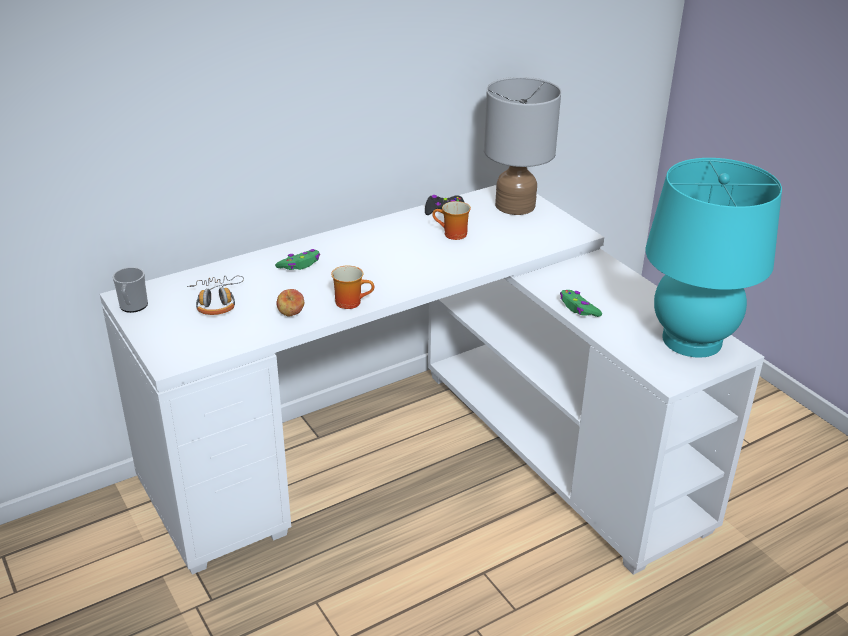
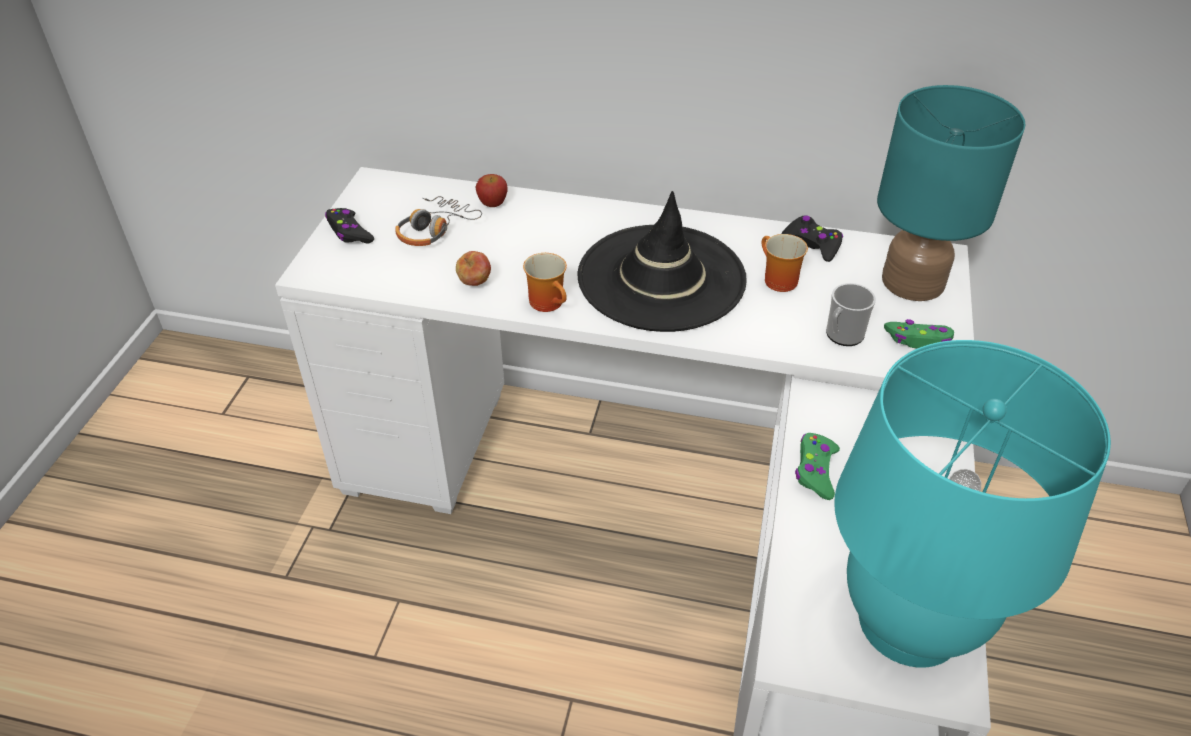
camera: 45 degrees right, 10 degrees up
(133, 307) = (364, 195): mug -> mug (842, 336)
(159, 330) = (349, 232): none -> black game controller
(232, 272) = (493, 203): none -> apple
(300, 265) = (563, 230): green game controller -> green game controller (918, 340)
(393, 261) = (661, 278): none -> black hat
(515, 205) = (913, 281): grey table lamp -> turquoise table lamp

